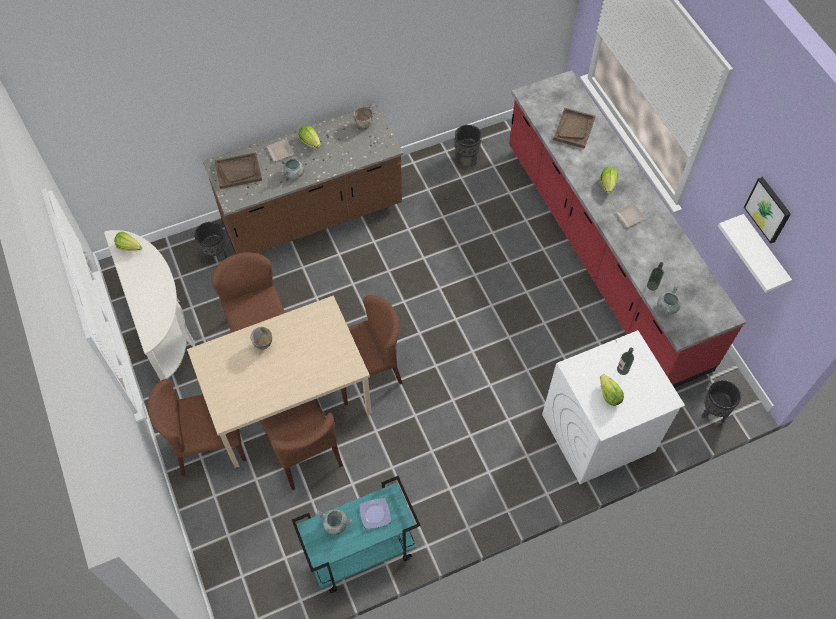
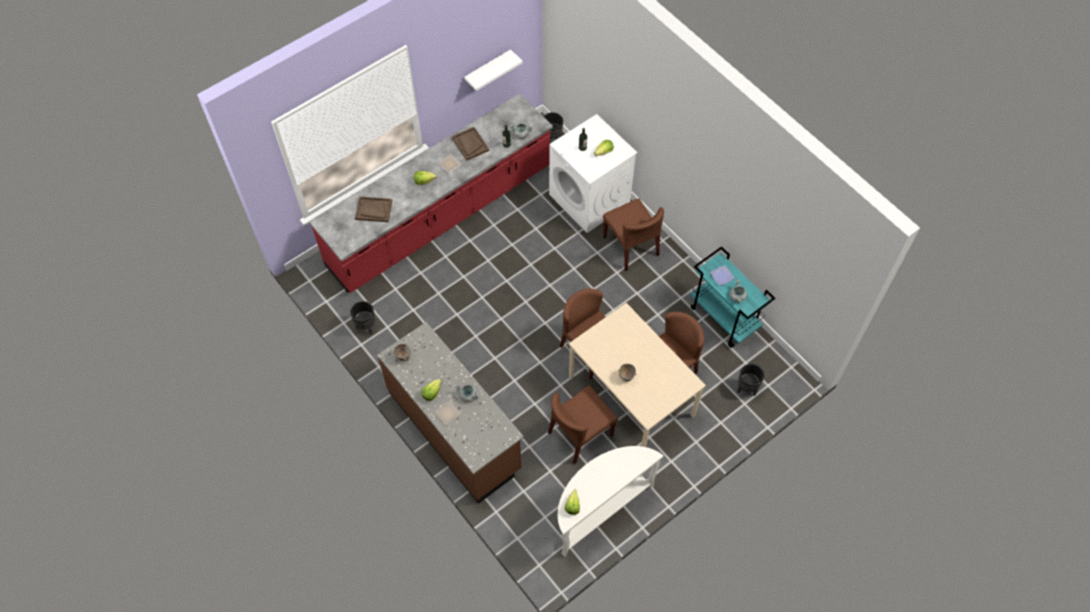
camera: 105 degrees left, 0 degrees up
(209, 443) = (683, 439): brown chair -> brown chair (631, 246)
(215, 255) = (516, 495): black planter -> black planter (747, 389)
(238, 171) = (477, 439): brown tray -> brown tray (470, 144)
(768, 209) = (476, 51): picture -> none

